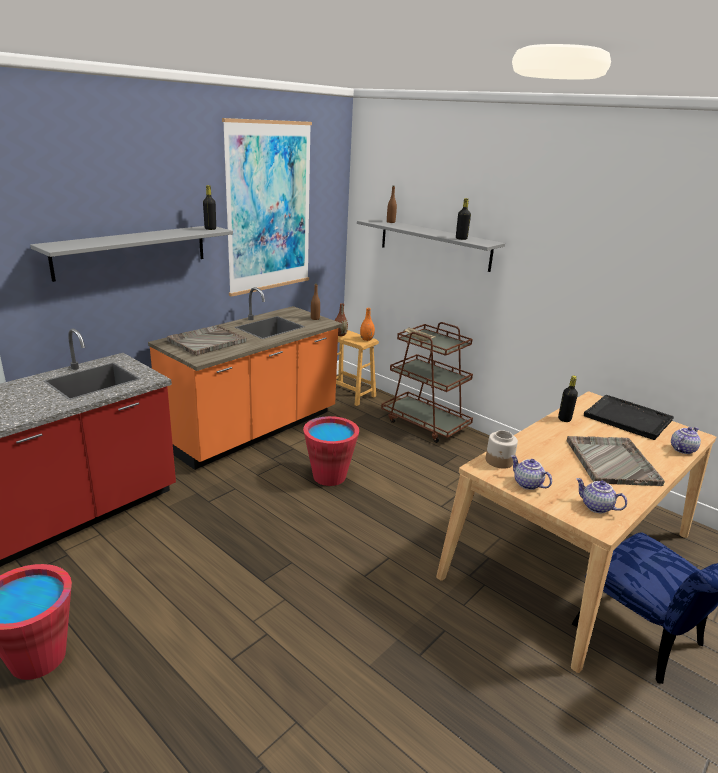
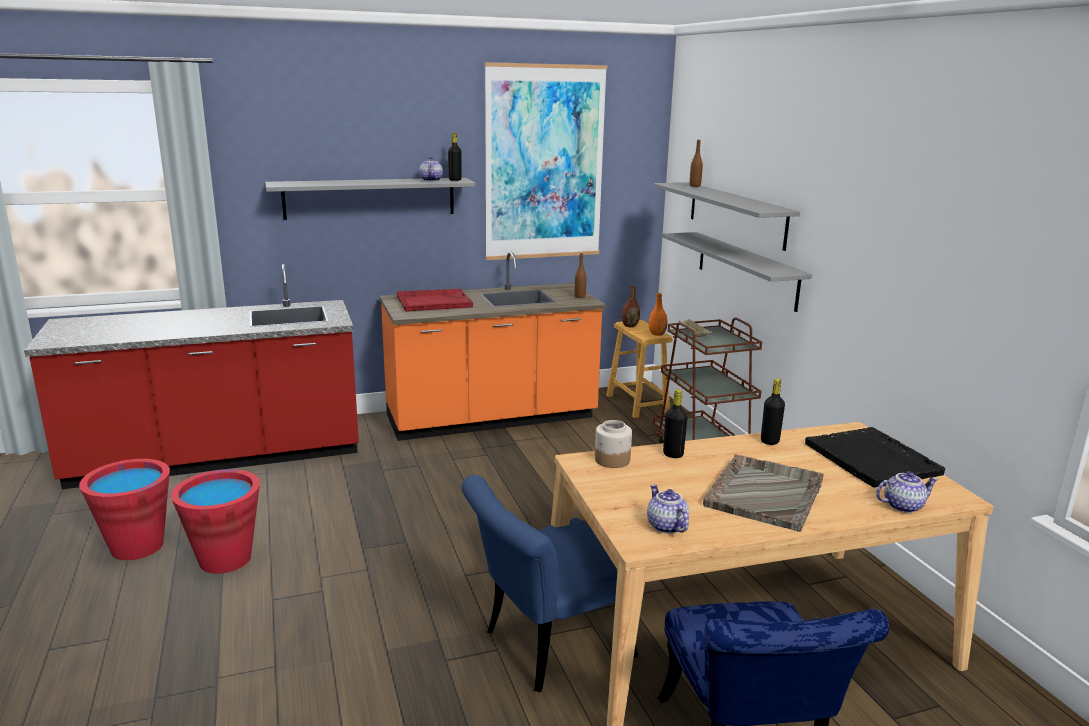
camera: 30 degrees right, 5 degrees down
(206, 341) = (433, 302): grey tray -> red tray
(329, 476) = (526, 478): red bucket -> red bucket (225, 559)
(447, 285) = (746, 269): none -> grey shelf
(461, 238) = (745, 204): black bottle -> black bottle (673, 454)
(472, 613) = (546, 646): none -> blue chair
(527, 484) = (611, 486): teapot -> teapot (430, 180)

